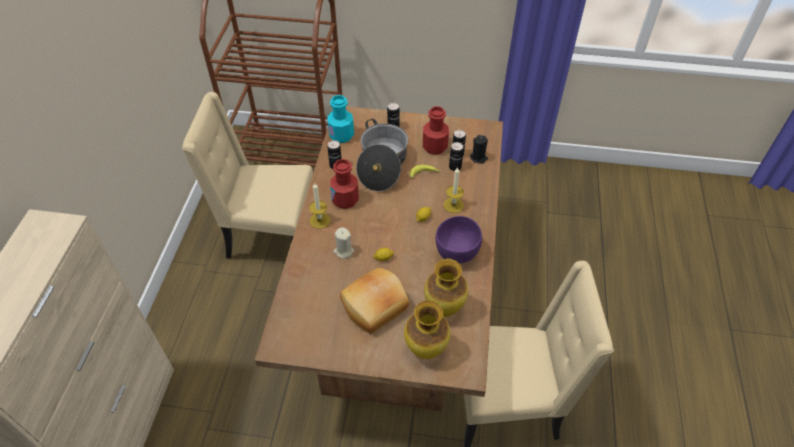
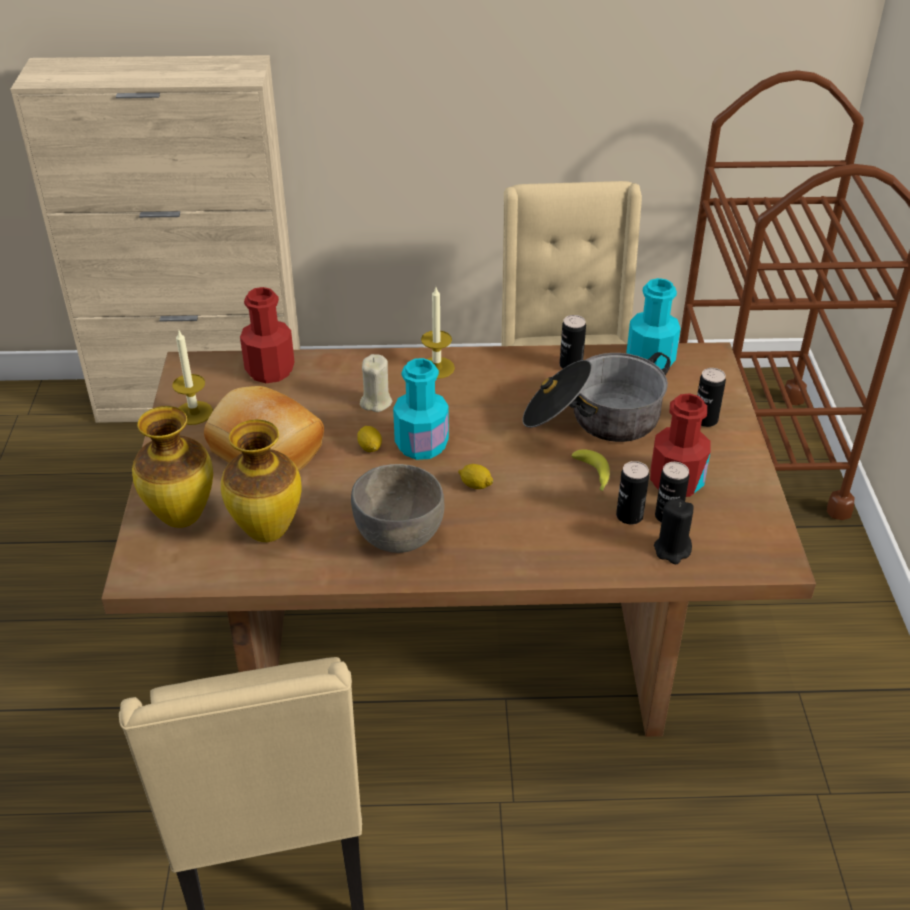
camera: 80 degrees right, 10 degrees down
(345, 199) = (492, 387): red bottle -> red bottle (270, 370)
(386, 235) = (421, 445): none -> turquoise bottle
(453, 205) = (521, 523): candle -> candle (194, 413)
(457, 253) = (399, 538): purple bowl -> grey bowl

